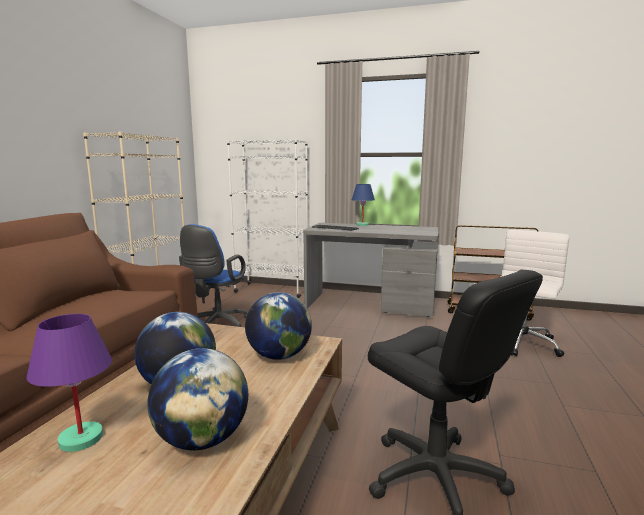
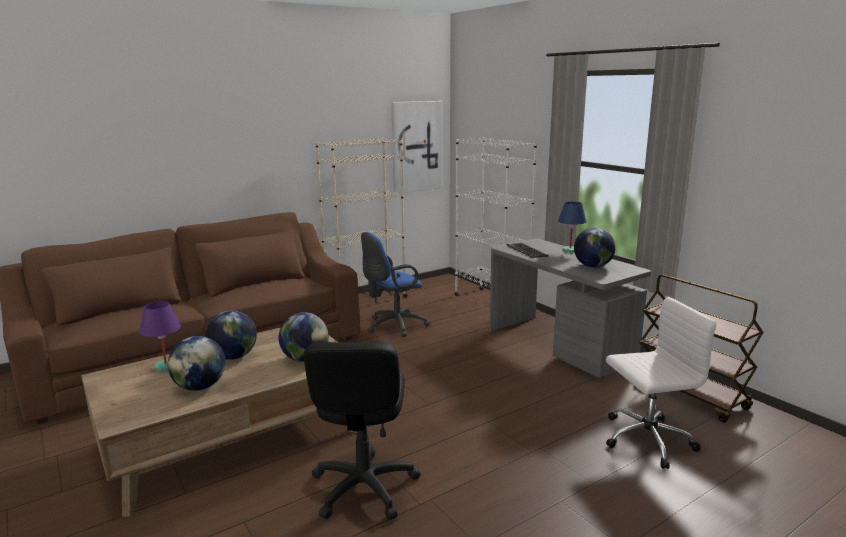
camera: 40 degrees right, 5 degrees up
(171, 153) = (416, 146): none -> picture
(402, 229) = (593, 266): none -> globe

